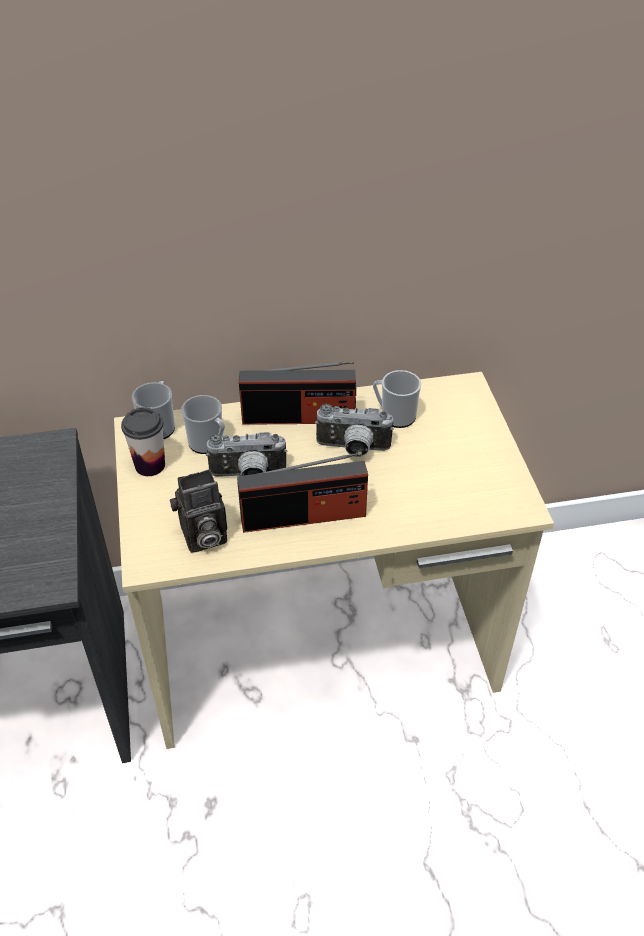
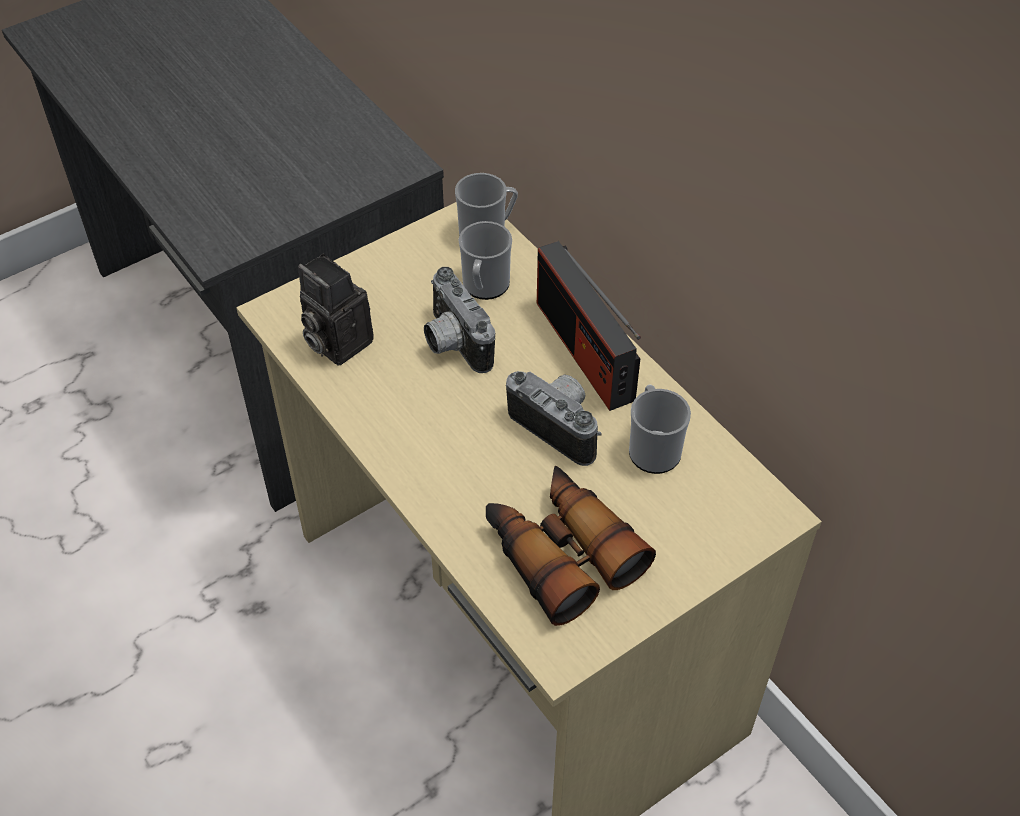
camera: 65 degrees right, 5 degrees up
(150, 465) = (420, 252): cup -> none
(303, 516) = (416, 419): radio -> none
(352, 449) = (559, 426): camera -> camera turned 150 degrees clockwise
(450, 482) = (561, 552): none -> binoculars

